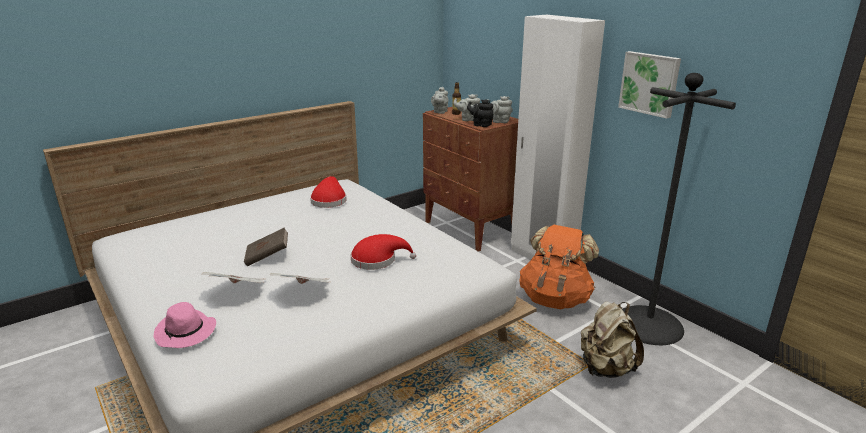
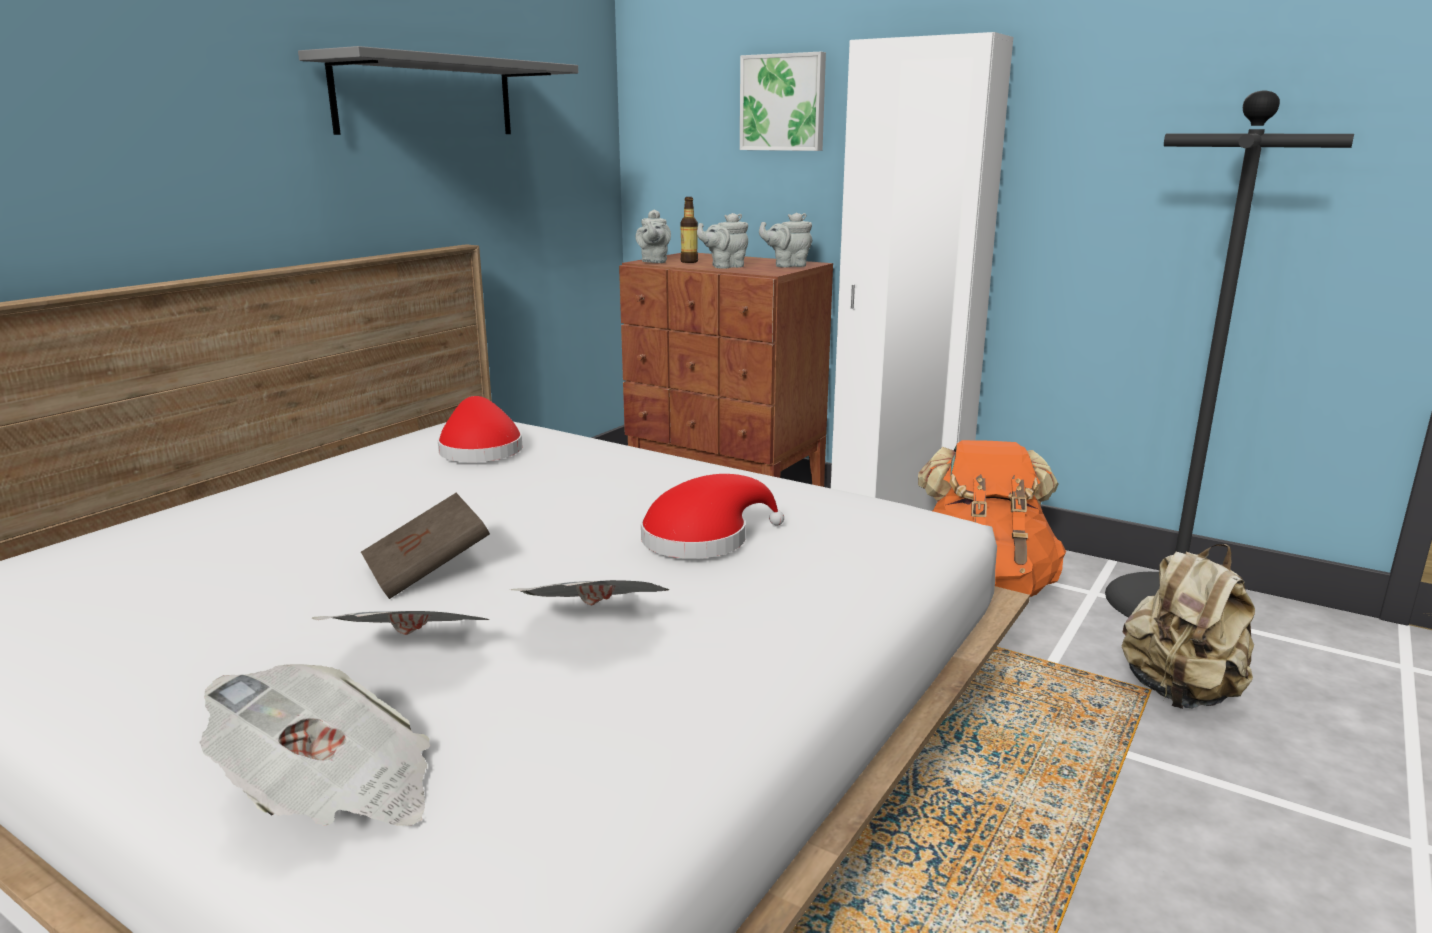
camera: 20 degrees left, 5 degrees down
(186, 332) = (334, 793): pink hat -> newspaper
(333, 36) = (426, 97): none -> grey shelf
(481, 125) = (762, 271): black teapot -> none
(650, 83) = (1117, 146): picture -> picture (783, 103)

